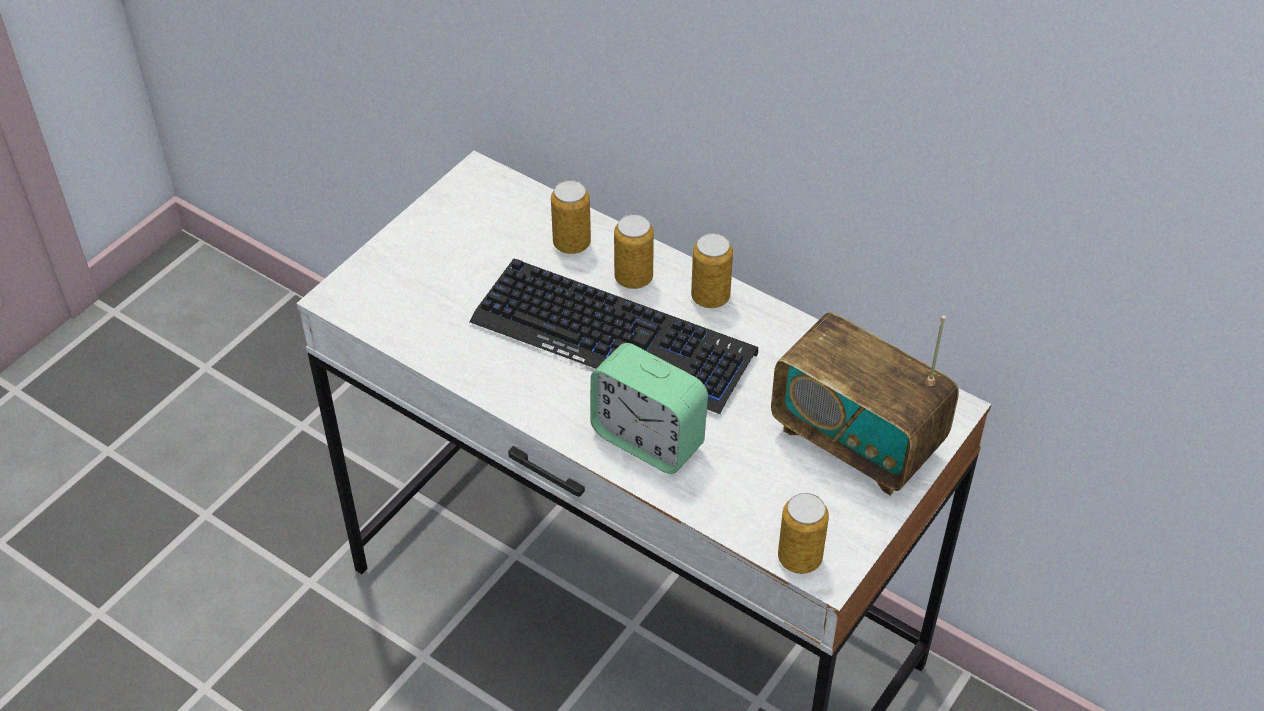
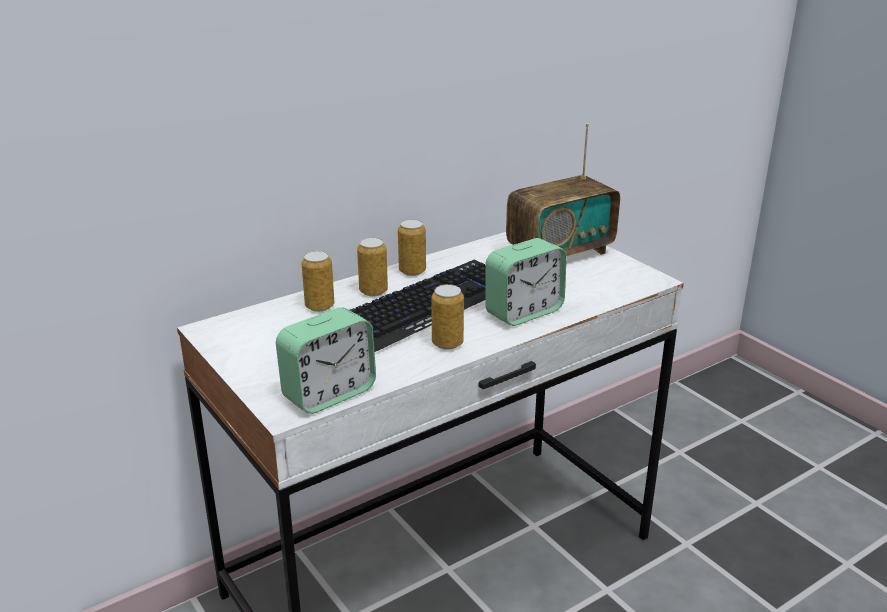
camera: 70 degrees left, 20 degrees down
(383, 317) = (329, 394): none -> alarm clock
(799, 558) = (642, 285): can -> can (447, 343)

